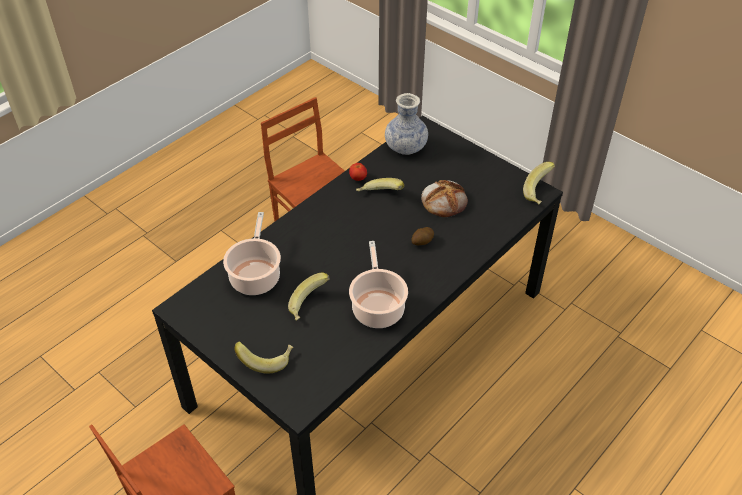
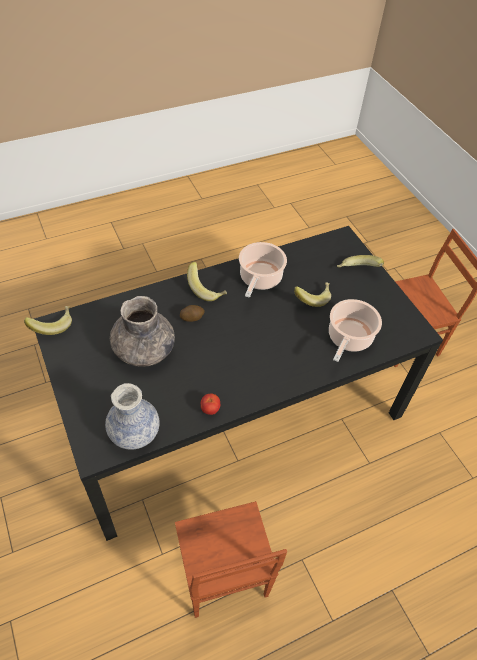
camera: 160 degrees left, 5 degrees up
(380, 196) = (200, 378): banana -> banana (206, 289)
(444, 201) = (144, 350): bread -> grey vase

